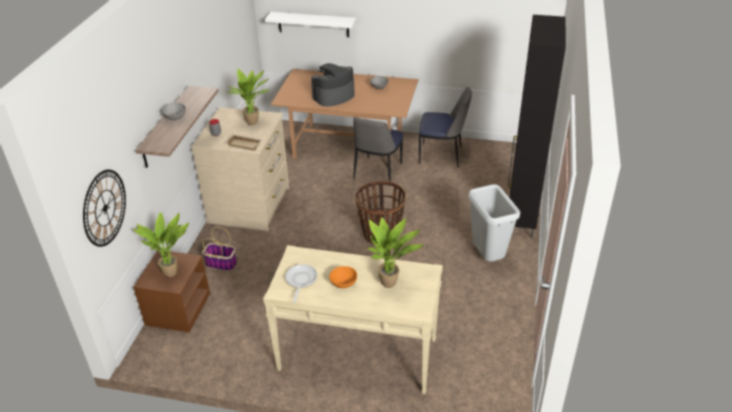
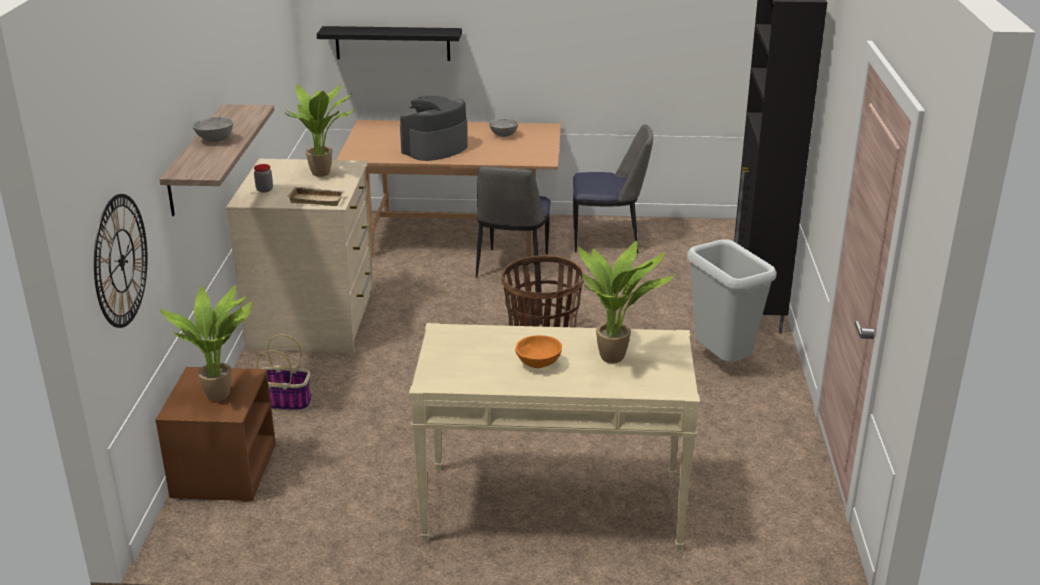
camera: 10 degrees left, 10 degrees down
(300, 281) = (465, 365): frying pan -> none
(313, 24) = (392, 43): white shelf -> black shelf

